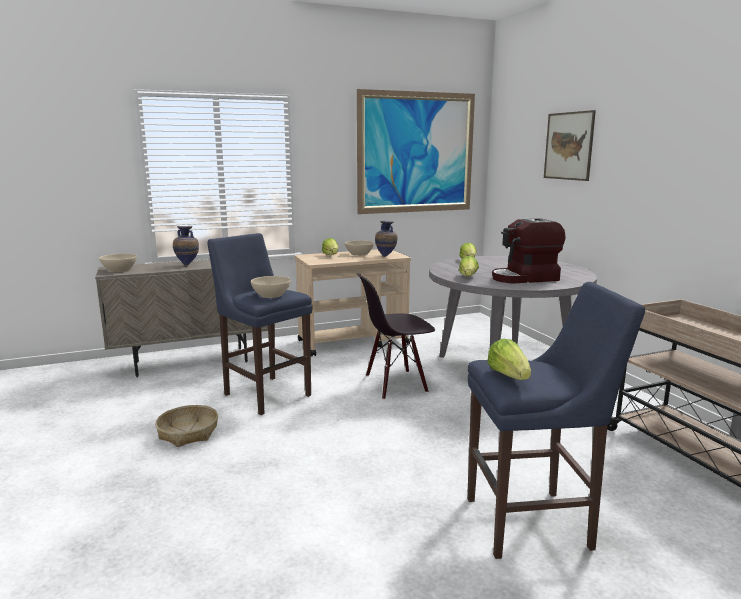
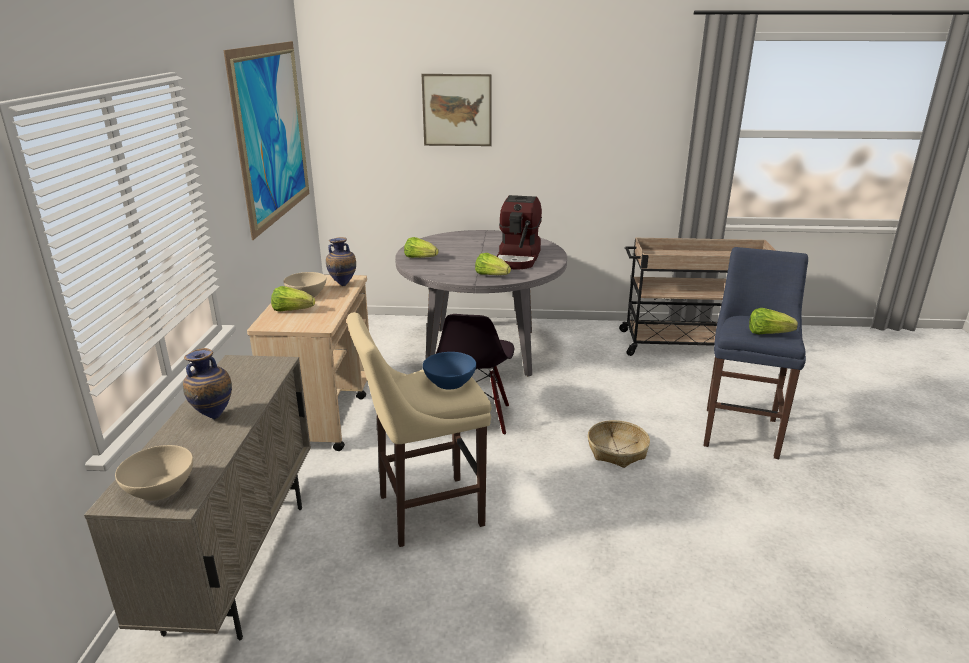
camera: 65 degrees left, 10 degrees up
(188, 433) = (495, 595): basket -> basket (617, 450)
(265, 393) = (424, 511): blue stool -> beige stool
(271, 295) = (450, 382): beige bowl -> blue bowl

